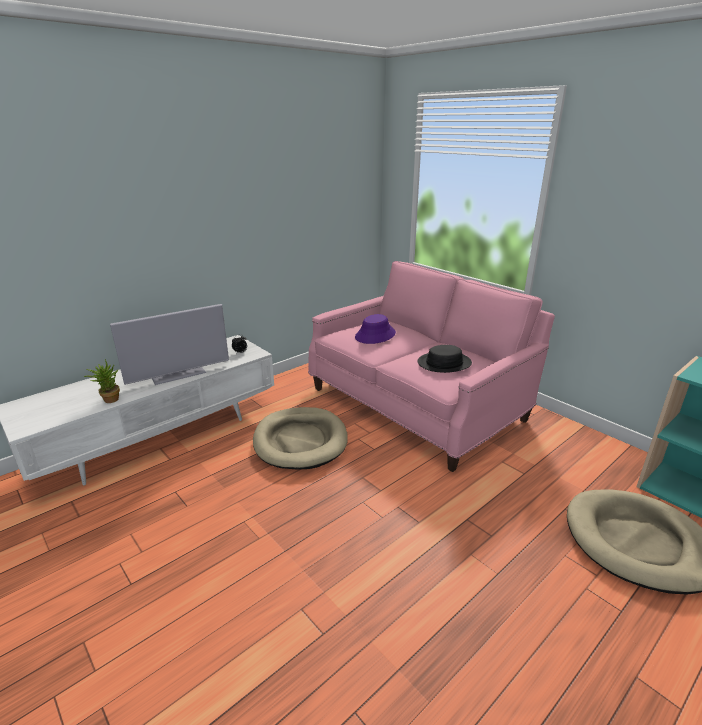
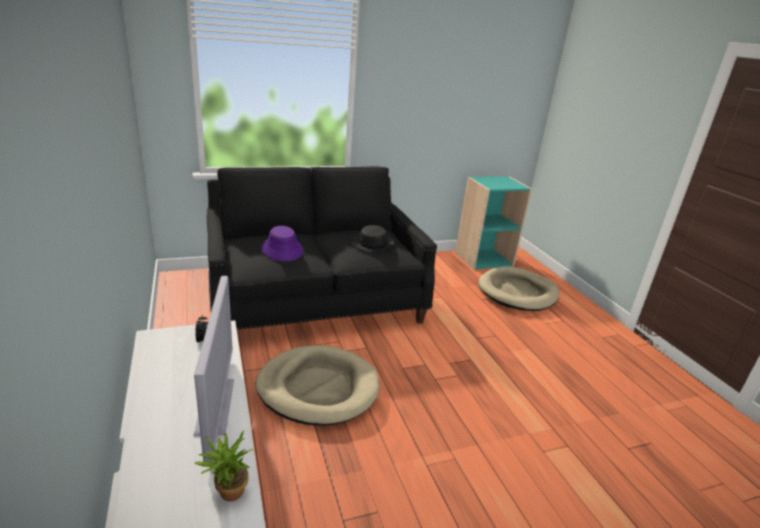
camera: 70 degrees left, 0 degrees up
(417, 403) = (314, 300): pink sofa -> black sofa

